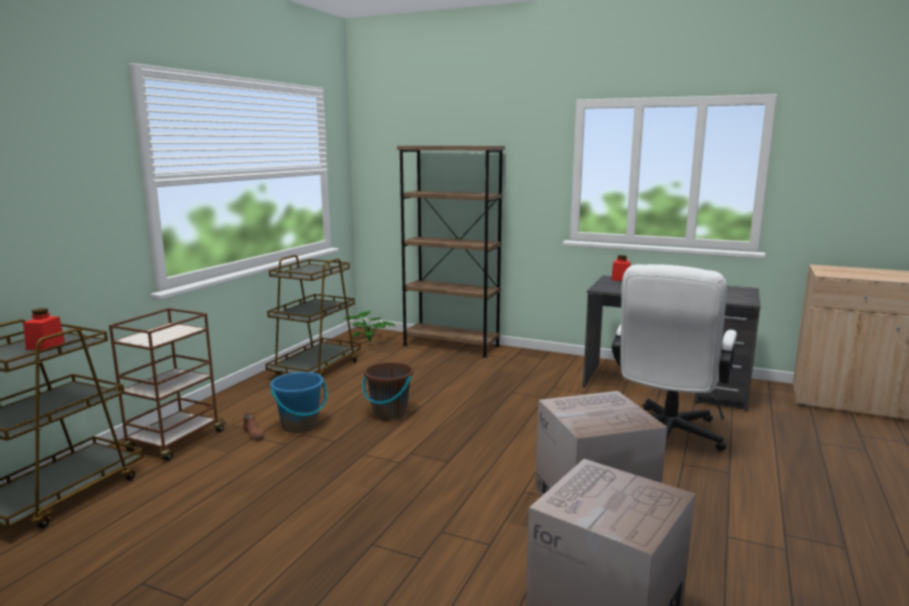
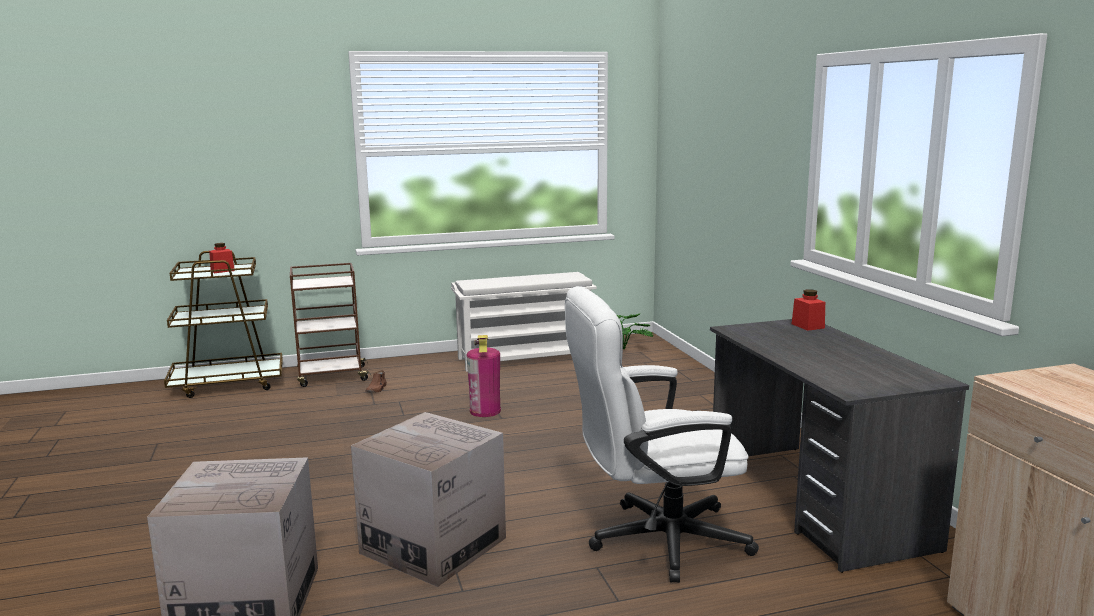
camera: 50 degrees right, 0 degrees up
(300, 425) = (411, 395): blue bucket -> none
(316, 368) = (525, 358): brown cart -> white shoe rack
(389, 413) = (485, 411): brown bucket -> fire extinguisher
(451, 345) = (689, 375): brown bookcase -> none

